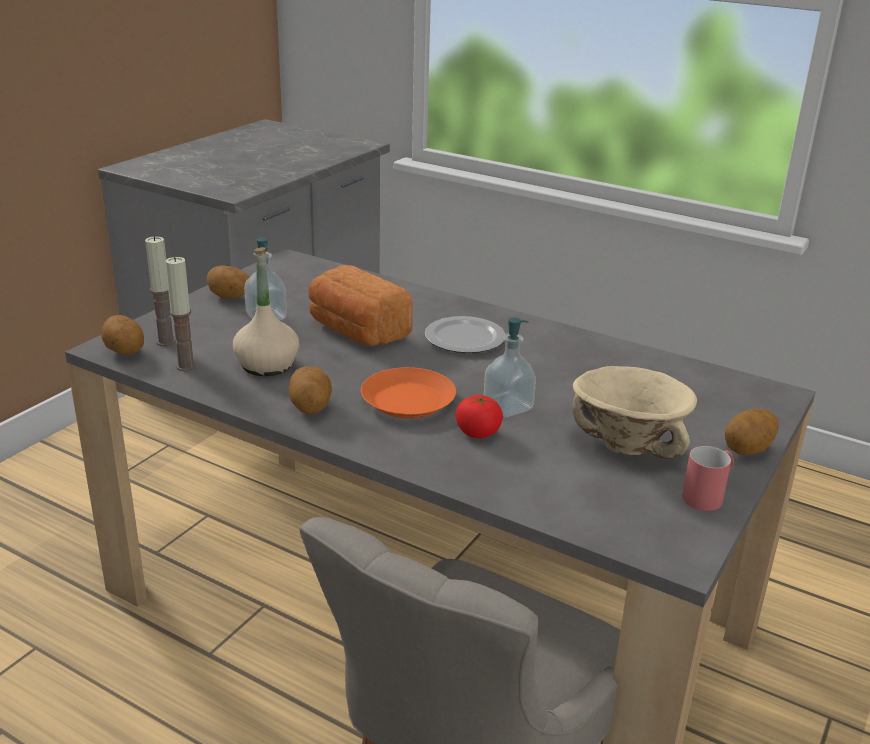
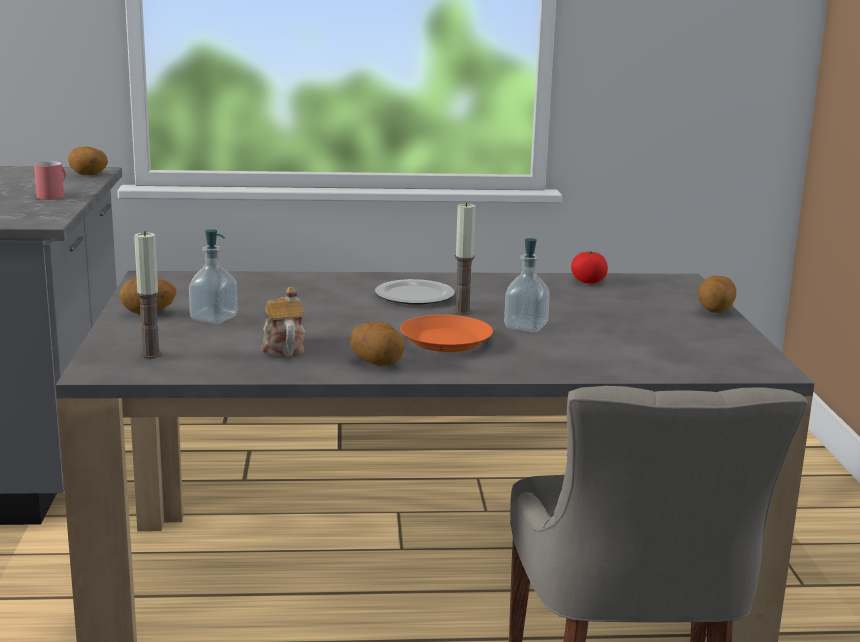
camera: 35 degrees left, 10 degrees down
(124, 352) = (124, 370): potato -> potato (88, 175)
(186, 366) = (208, 365): candle -> candle (462, 311)
(267, 365) = (283, 347): beige bottle -> teapot
(356, 331) = (316, 310): bread -> none
(478, 433) = (532, 345): tomato -> tomato (588, 281)
(627, 443) = (640, 326): beige bowl -> none
(708, 495) = (733, 338): red mug -> red mug (54, 195)

